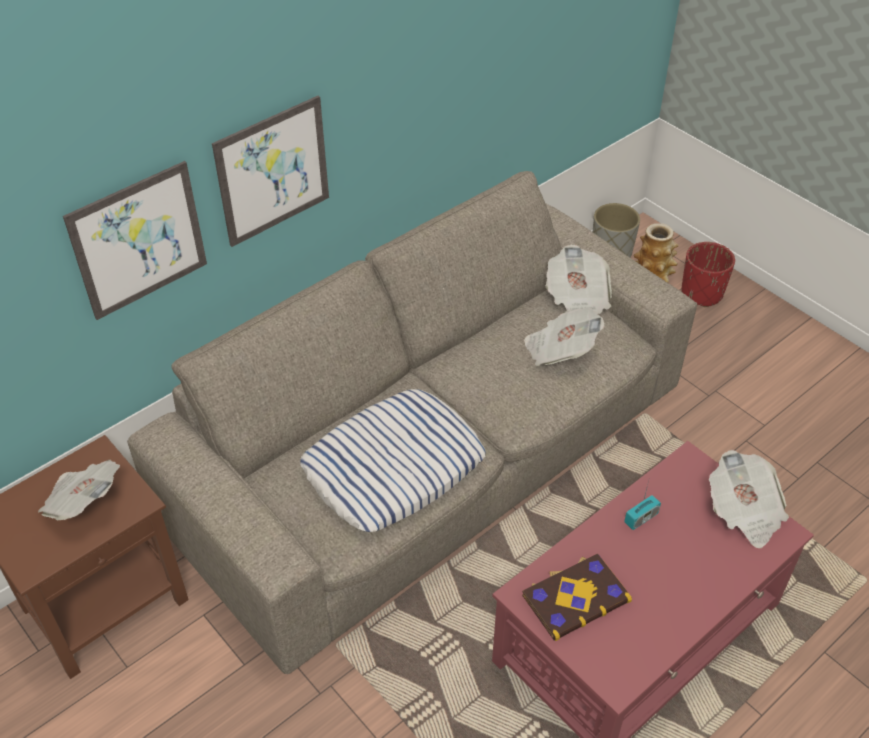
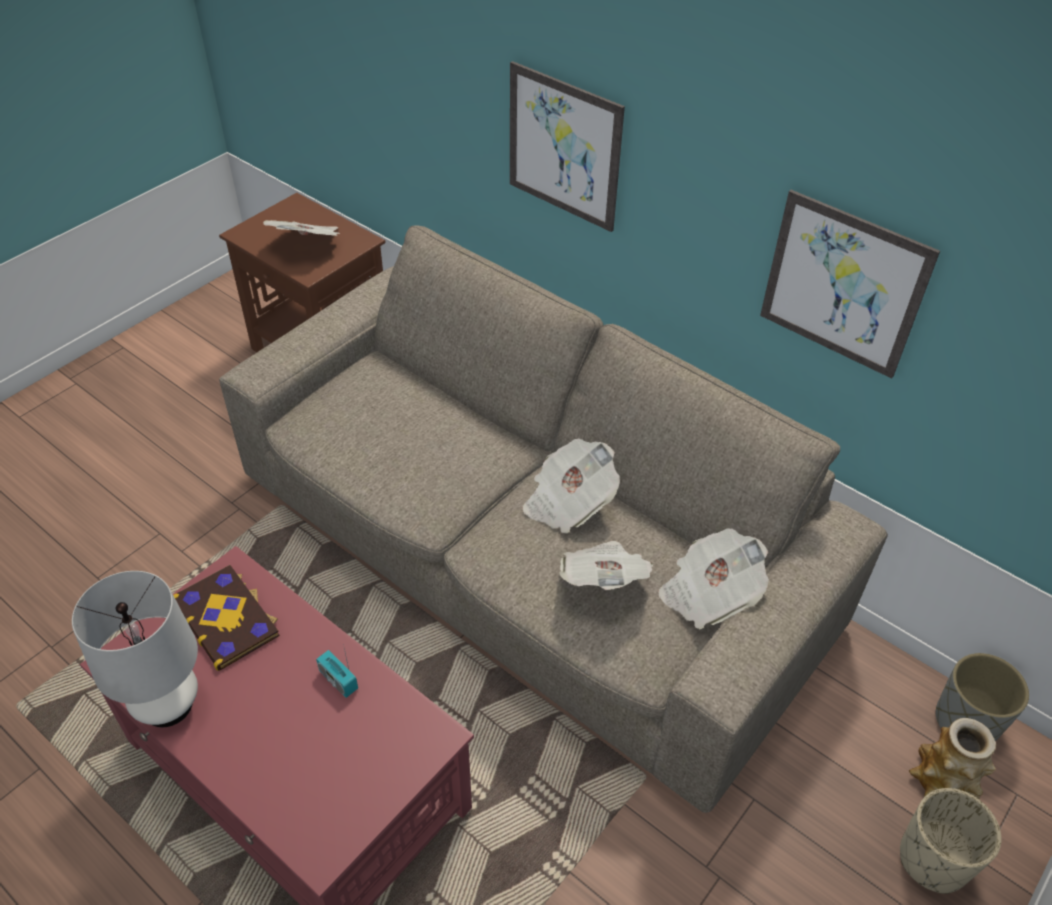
camera: 80 degrees right, 0 degrees up
(139, 240) = (440, 98): picture -> picture (843, 285)
(393, 466) = (395, 448): pillow -> none
(663, 638) = (167, 705): none -> white table lamp
(702, 293) = (933, 860): red planter -> beige planter
(744, 512) = (353, 802): newspaper -> newspaper (568, 502)

